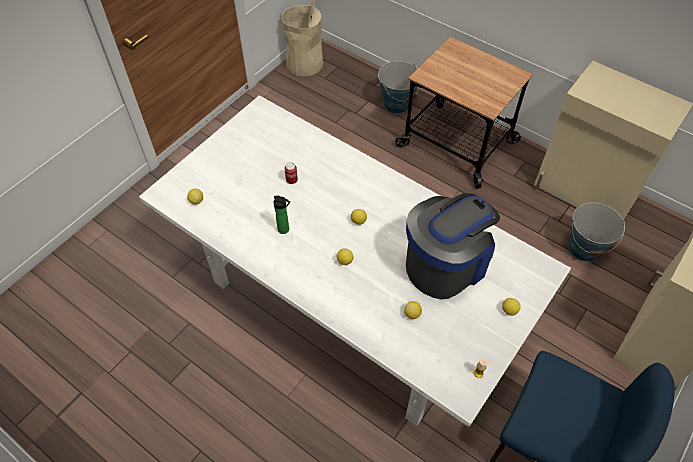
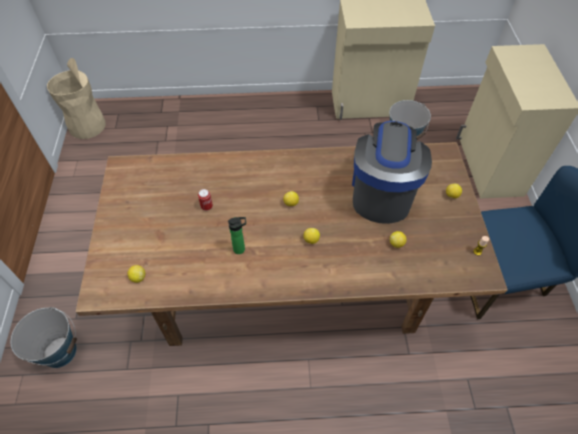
camera: 40 degrees left, 0 degrees up
(344, 303) = (287, 285): white dining table -> brown dining table
(396, 104) = (192, 117): bucket -> bucket (60, 351)
(457, 143) = (261, 120): cart -> none

